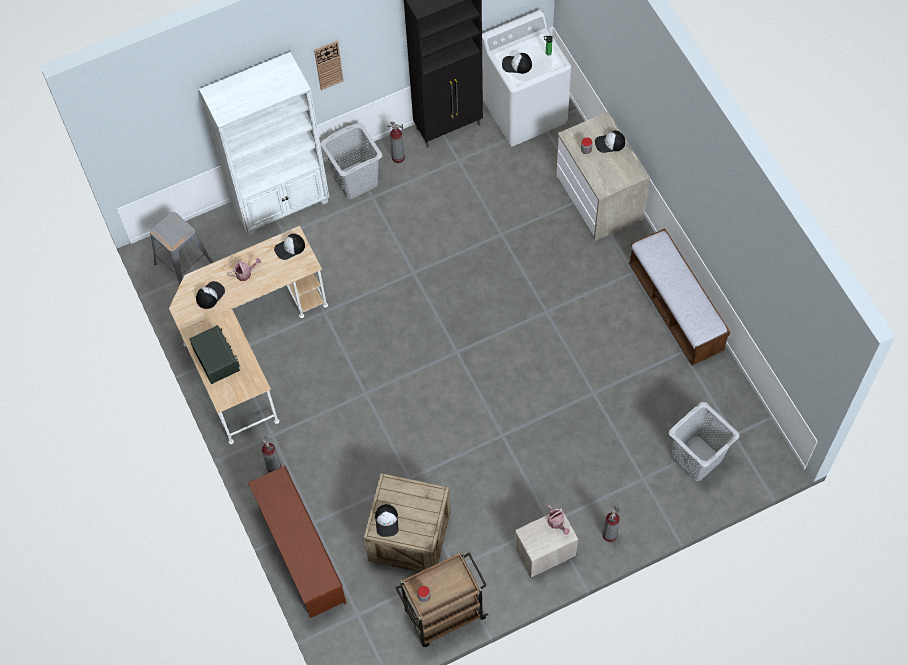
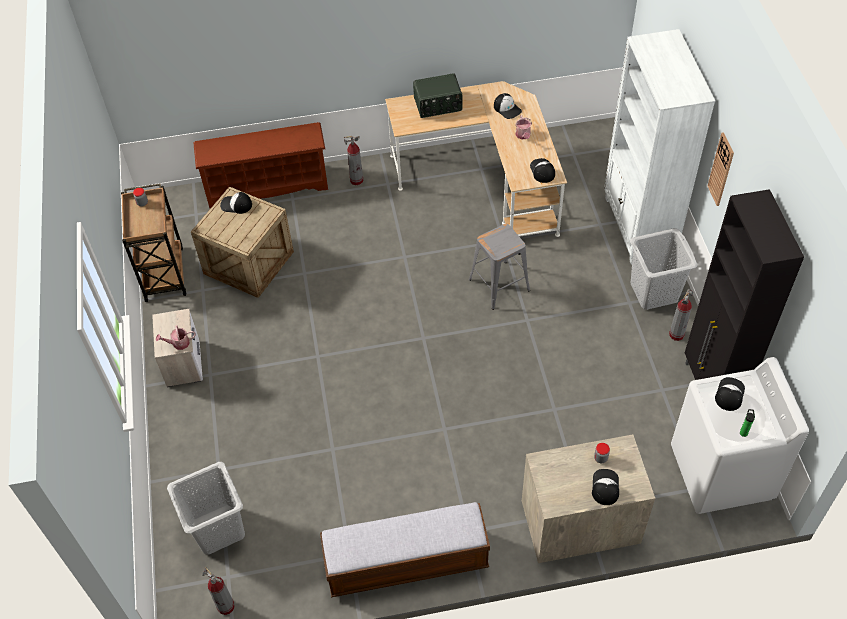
camera: 105 degrees right, 10 degrees down
(184, 262) = (587, 148): grey stool -> grey stool (499, 285)
(609, 534) = (174, 422): fire extinguisher -> fire extinguisher (226, 606)

